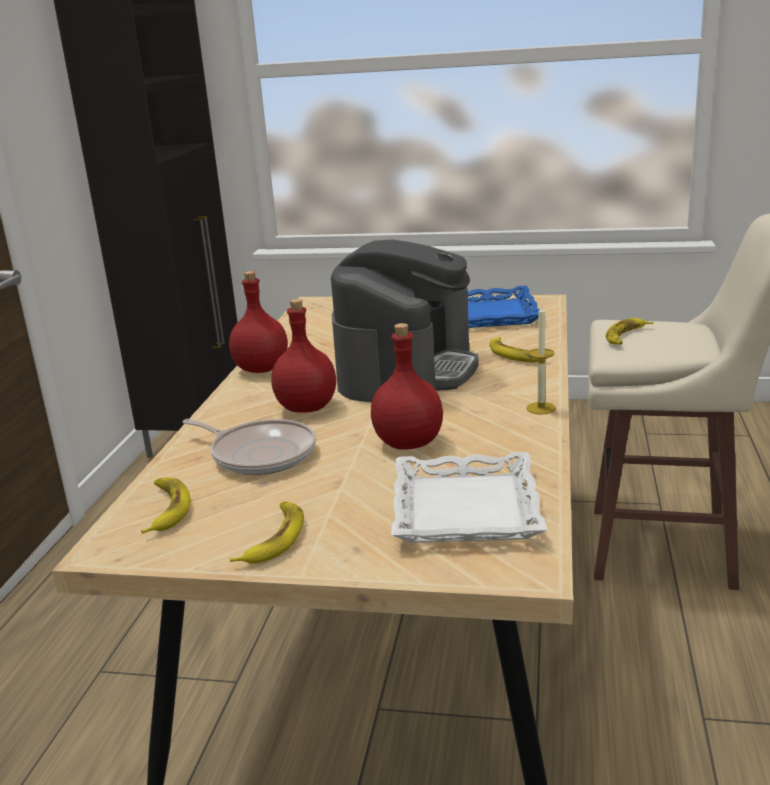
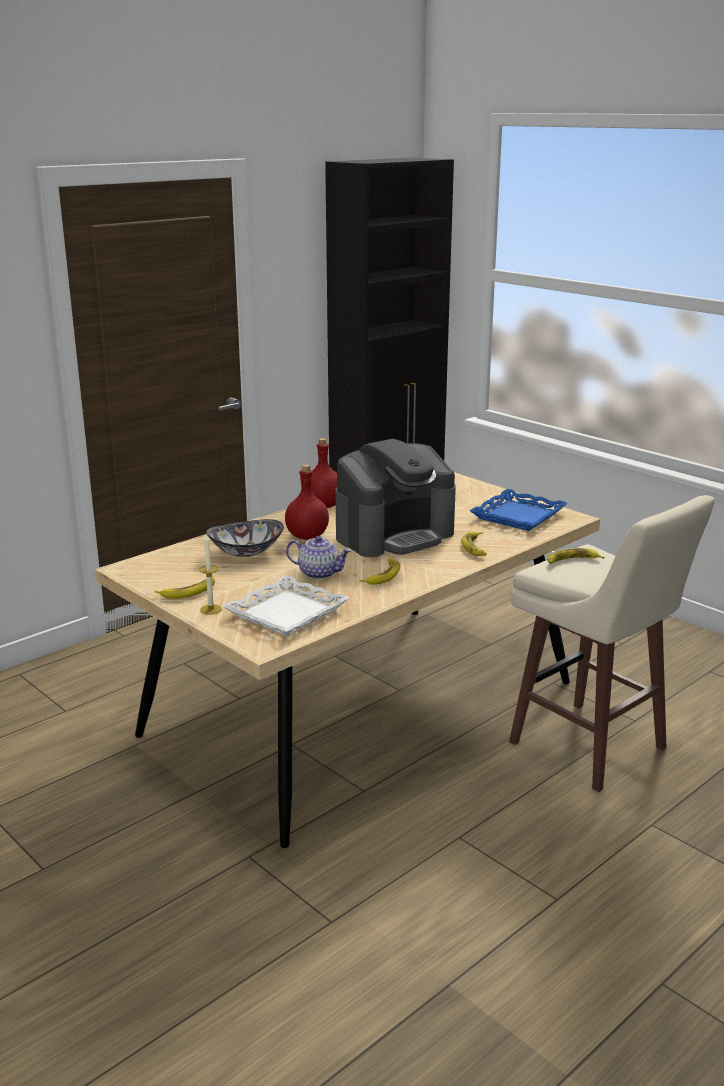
camera: 35 degrees right, 0 degrees up
(166, 509) = (168, 561): banana -> banana (382, 575)
(260, 454) = (246, 551): frying pan -> bowl
(407, 443) = (319, 573): red bottle -> teapot
(541, 408) = (422, 582): candle -> candle (211, 609)

